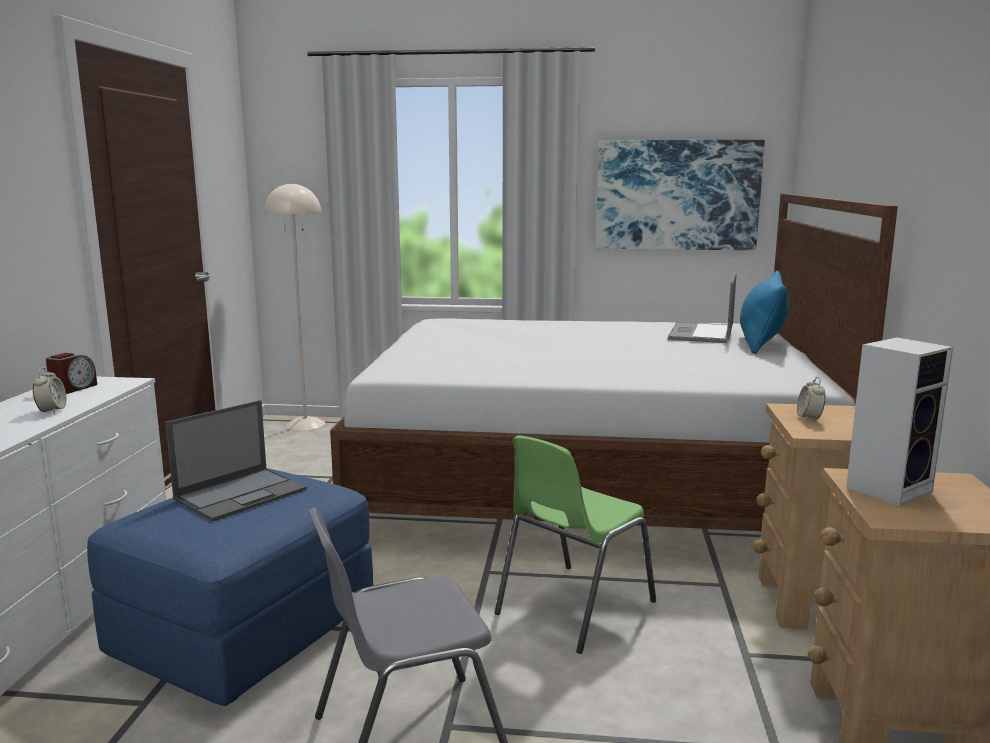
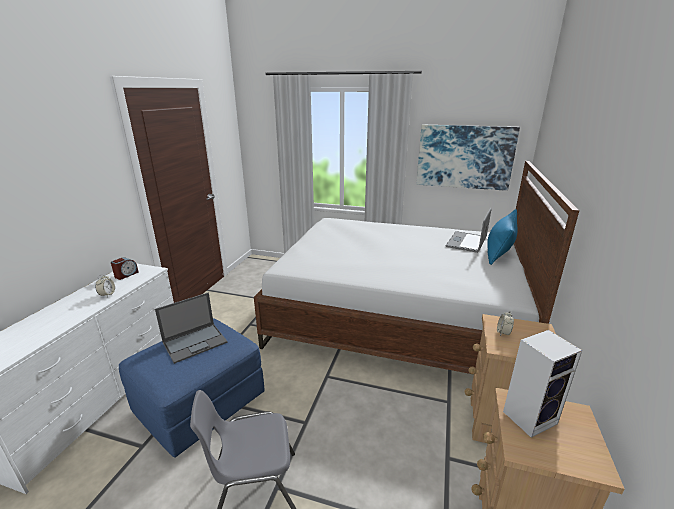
camera: 10 degrees right, 10 degrees up
(306, 424) = (268, 262): beige floor lamp -> none
(572, 608) = (363, 409): green chair -> none

